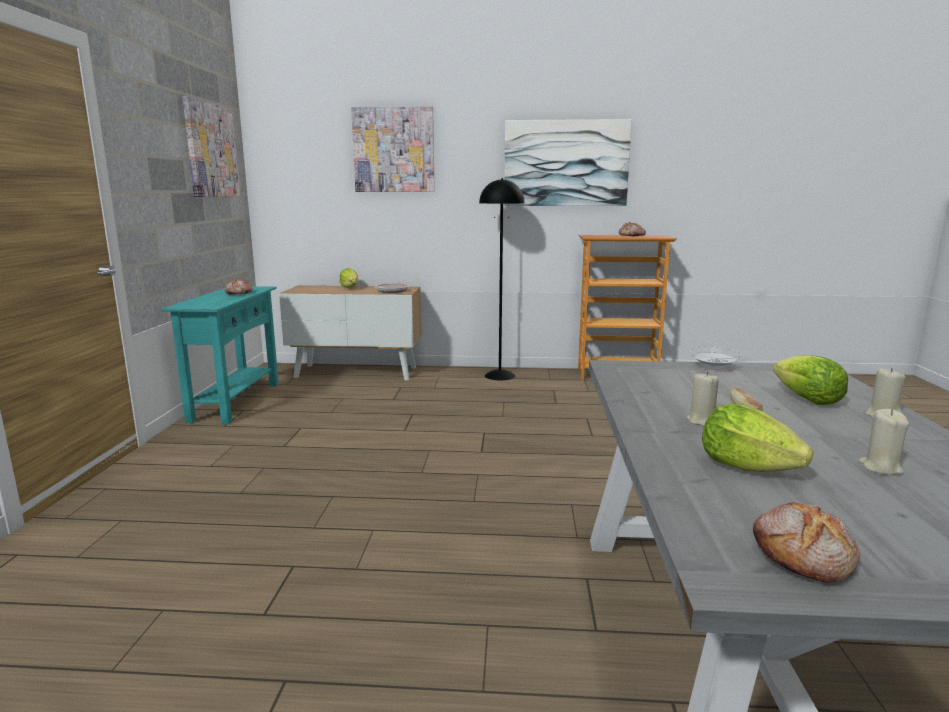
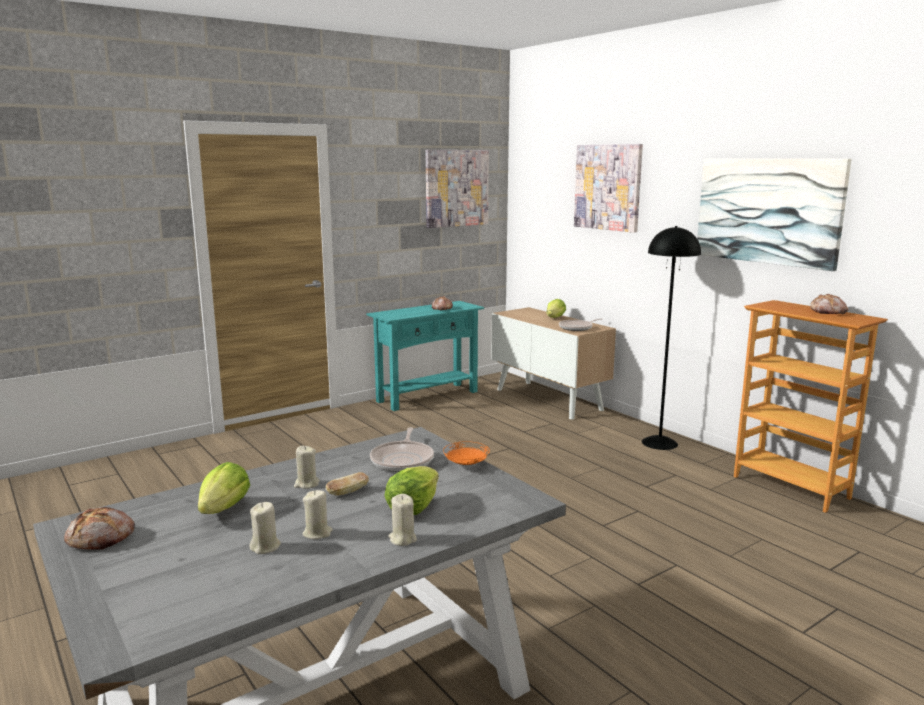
camera: 50 degrees right, 0 degrees up
(675, 380) = (403, 460): none -> frying pan
(713, 367) = (466, 464): white plate -> orange plate
(851, 441) = (317, 533): none -> beige candle

